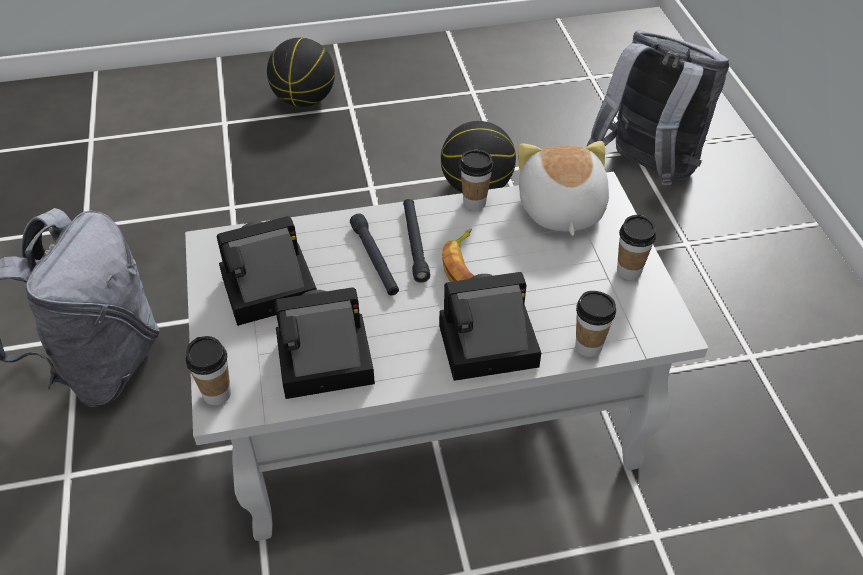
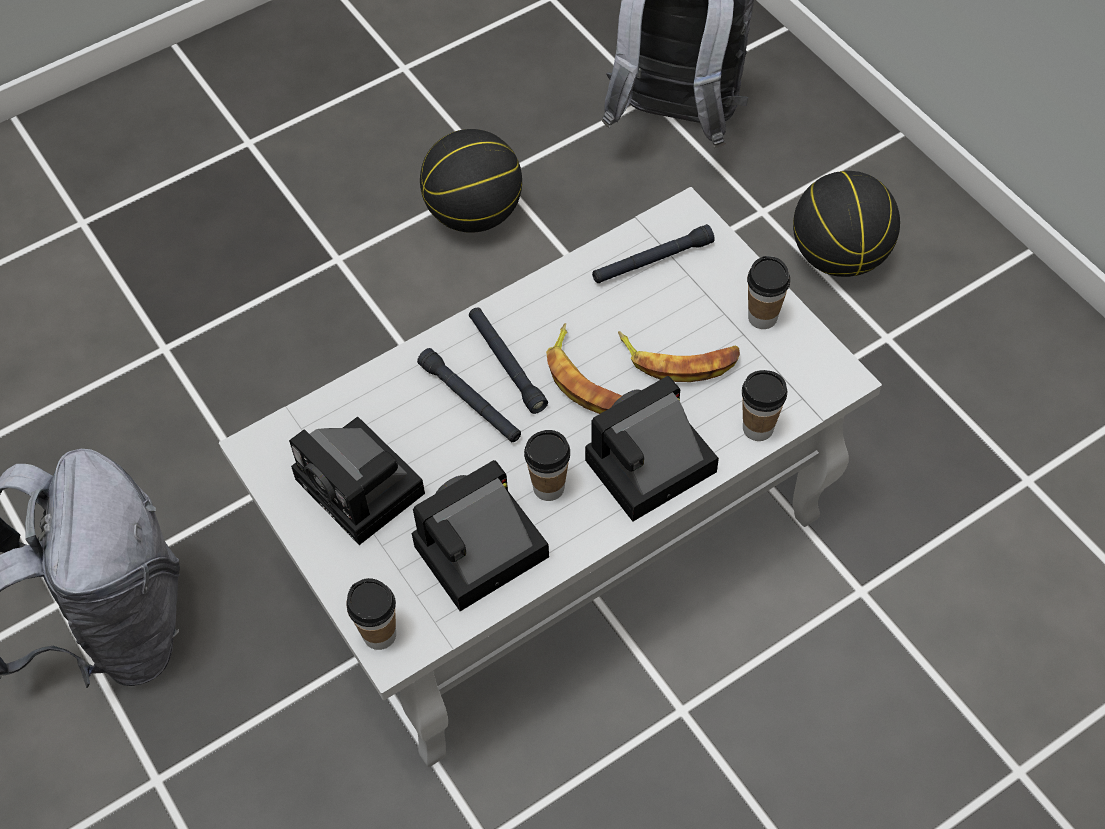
camera: 20 degrees left, 10 degrees up
(265, 292) = (364, 489): camera -> camera turned 90 degrees counterclockwise
(304, 100) = (178, 151): basketball -> basketball (839, 256)
(474, 202) = (549, 284): cup -> cup (548, 487)
(548, 280) = (679, 360): none -> banana
(560, 210) = (652, 261): plush toy -> black flashlight

